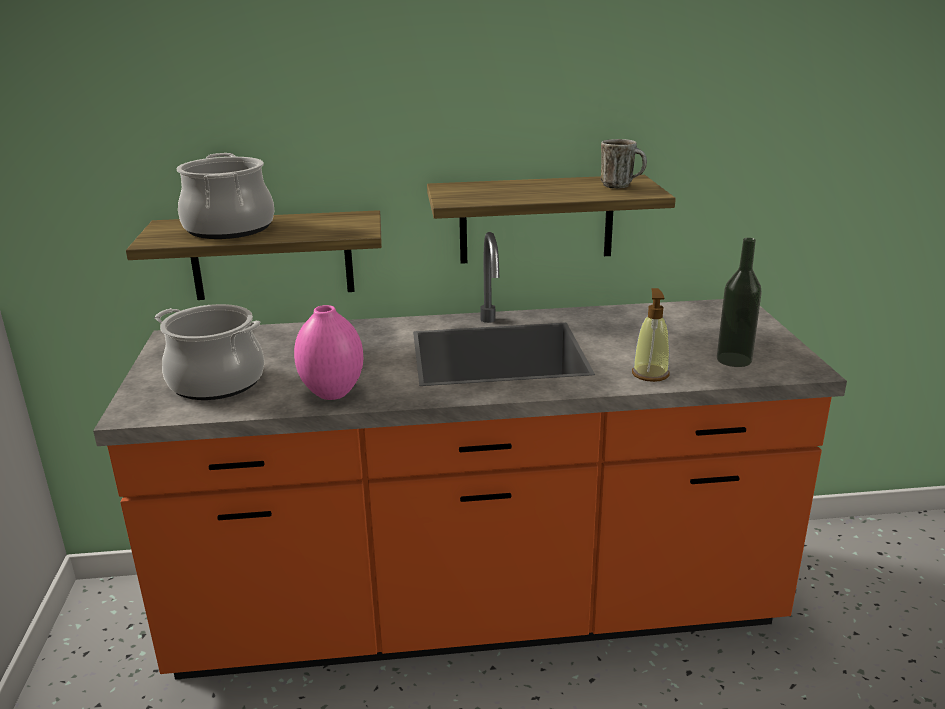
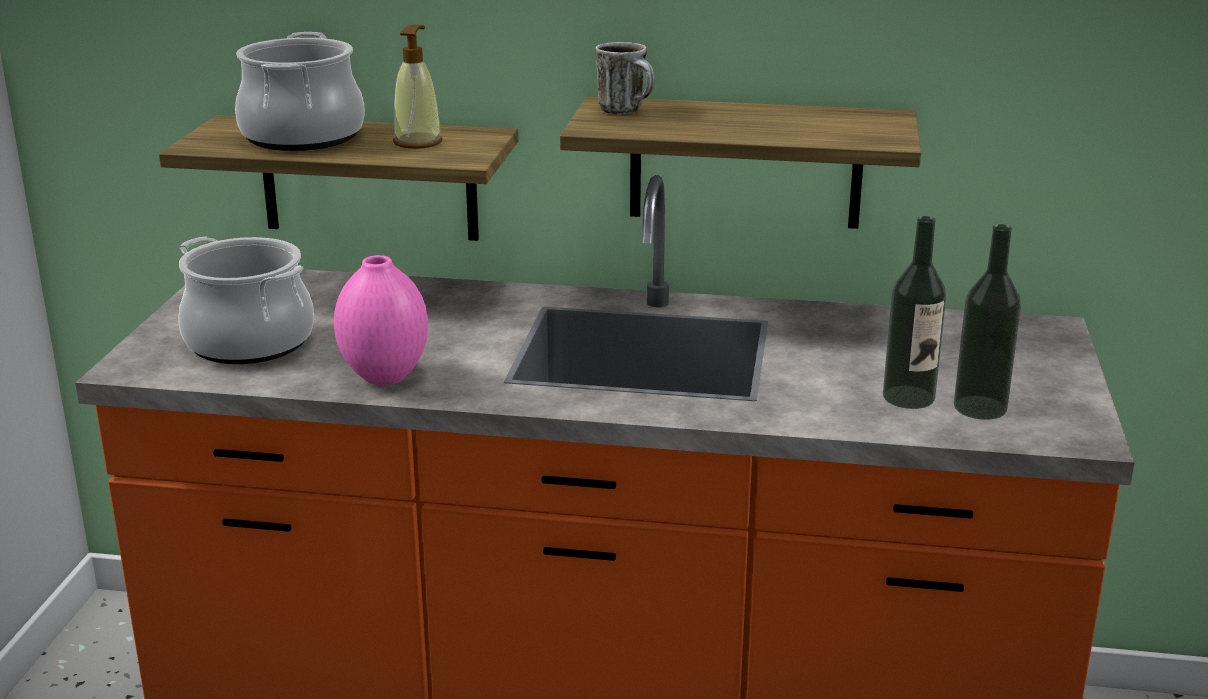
camera: 15 degrees right, 0 degrees up
(622, 186) = (859, 126): mug -> mug (627, 111)
(650, 374) = (837, 410): soap dispenser -> soap dispenser (418, 142)
(687, 359) = (908, 397): none -> bottle

